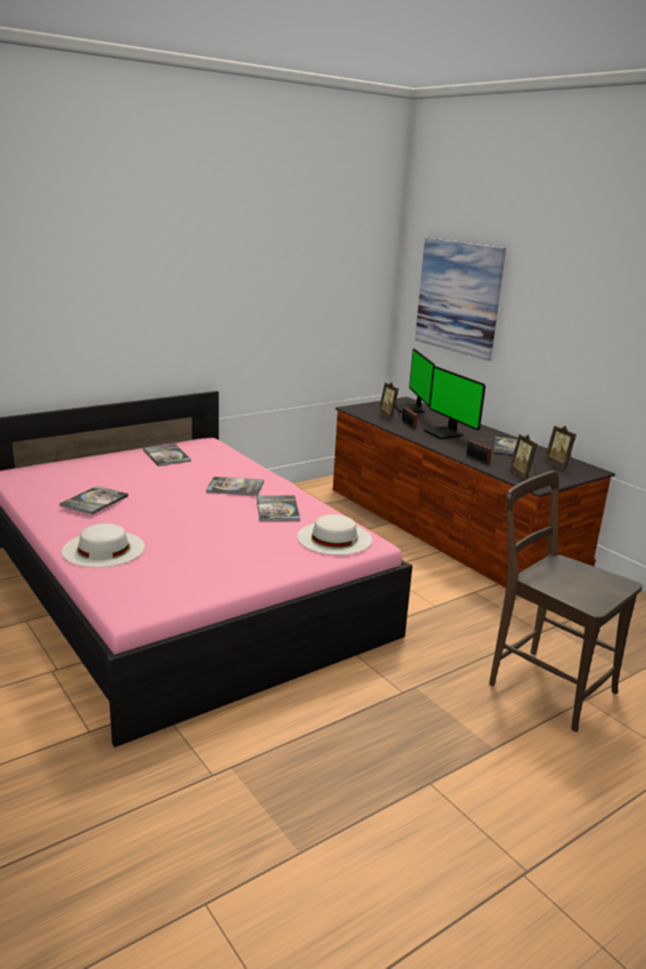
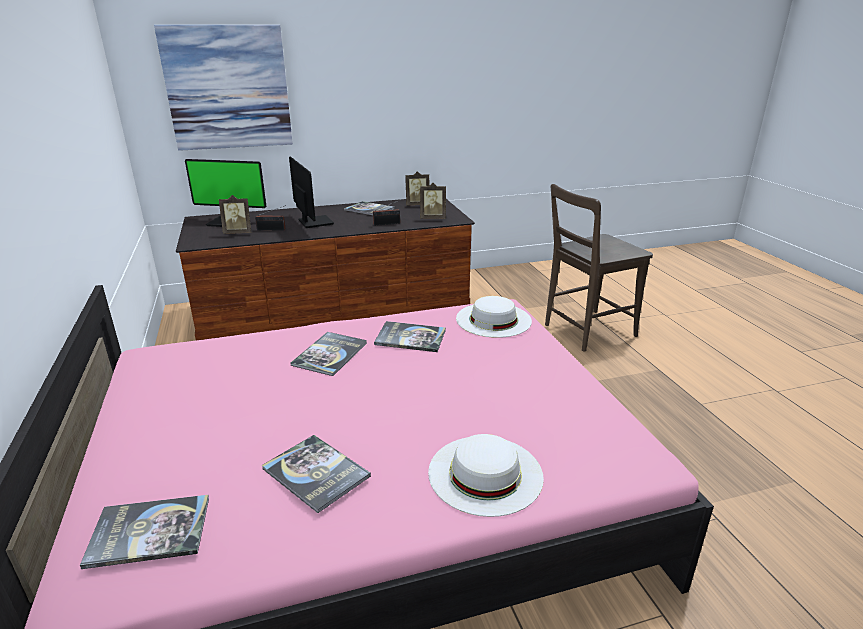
camera: 70 degrees left, 5 degrees up
(166, 456) = (169, 393): book -> book (149, 531)
(445, 433) = (313, 222): monitor -> monitor turned 105 degrees counterclockwise

